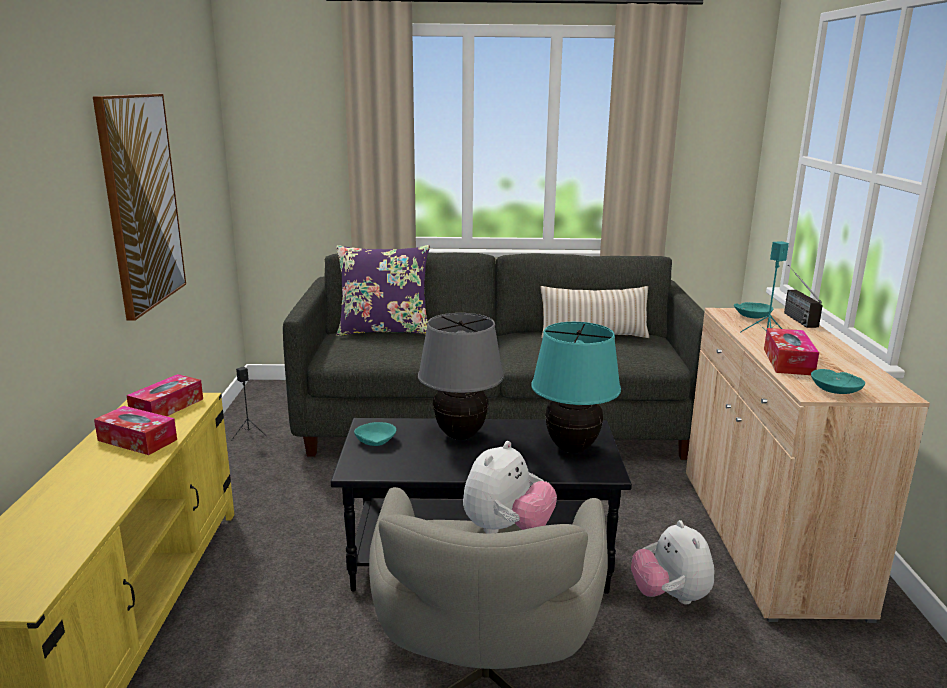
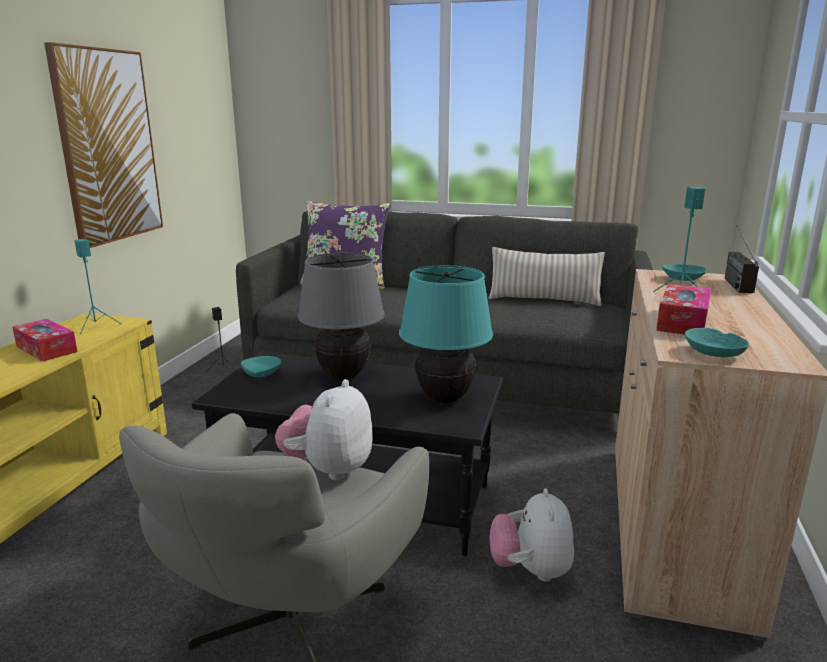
camera: 15 degrees right, 0 degrees up
(167, 407) = (96, 326): tissue box -> turquoise speaker
(507, 530) = (329, 469): plush toy -> plush toy turned 150 degrees clockwise

